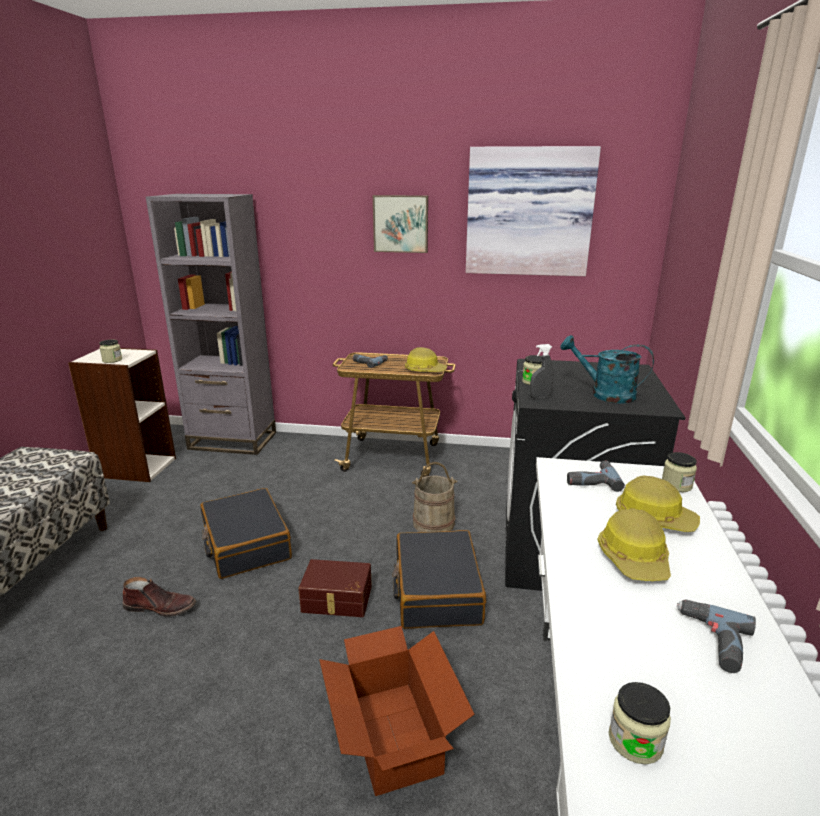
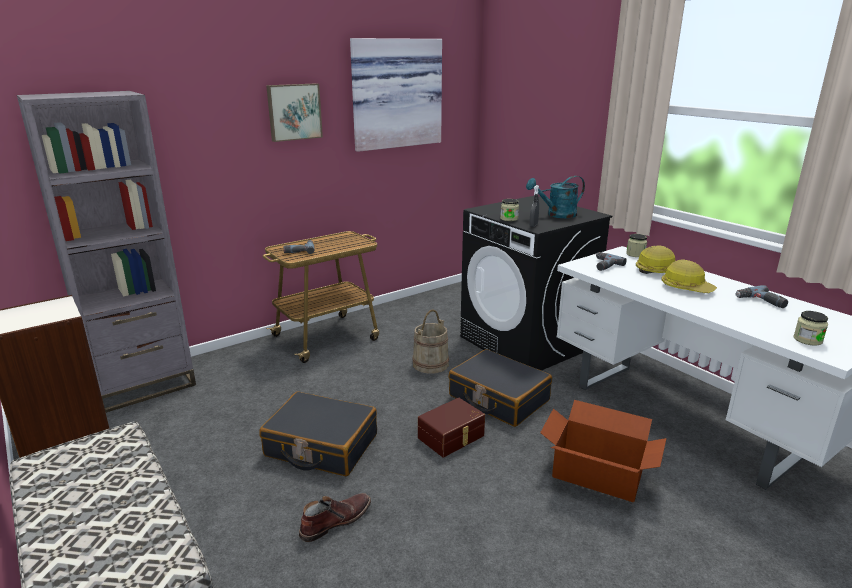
camera: 45 degrees left, 0 degrees up
(112, 360) = (44, 318): jar -> none
(425, 370) = (356, 244): hard hat -> none

